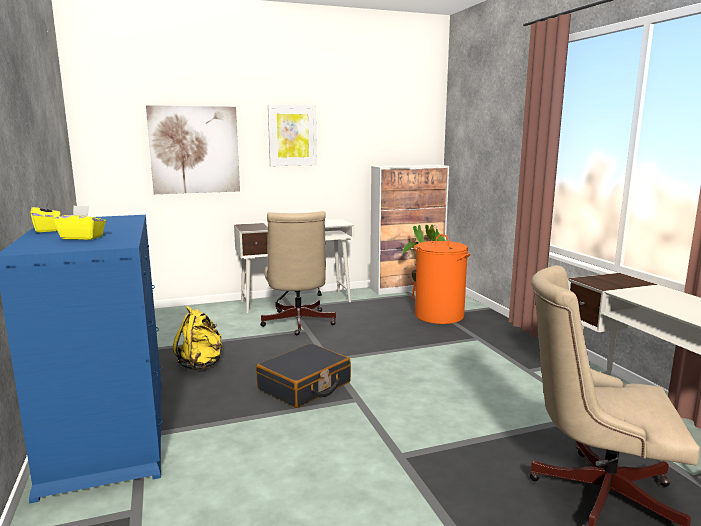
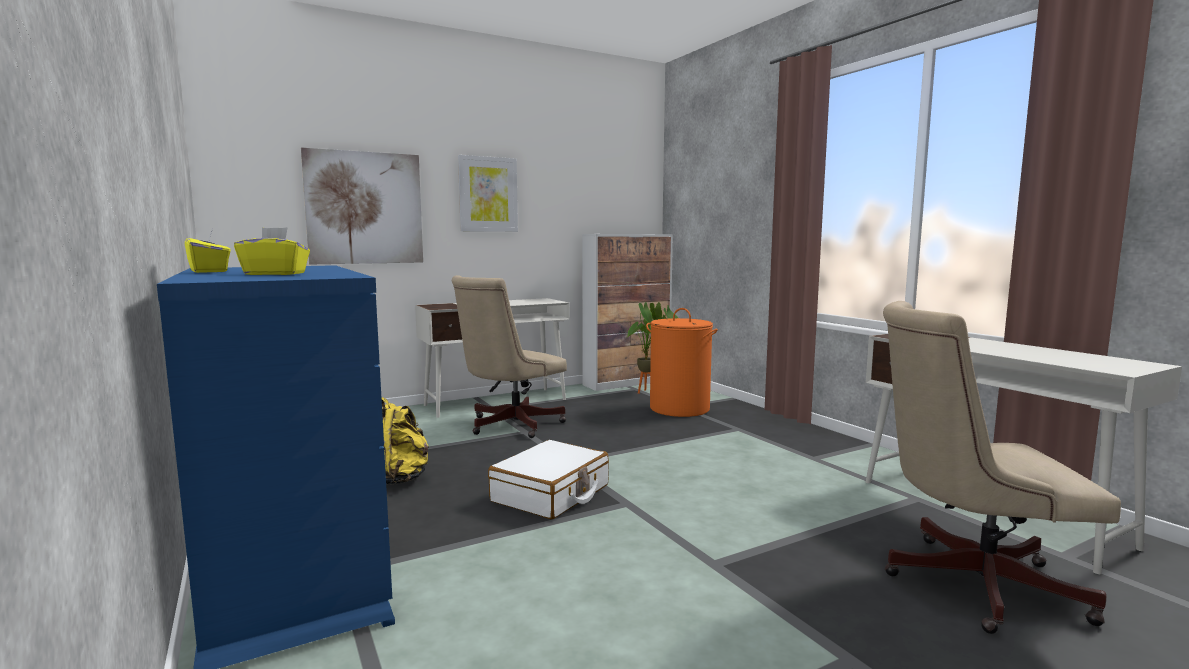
camera: 10 degrees left, 5 degrees down
(297, 324) = (509, 425): beige office chair -> beige office chair turned 60 degrees clockwise
(305, 386) = (551, 494): black suitcase -> white suitcase

